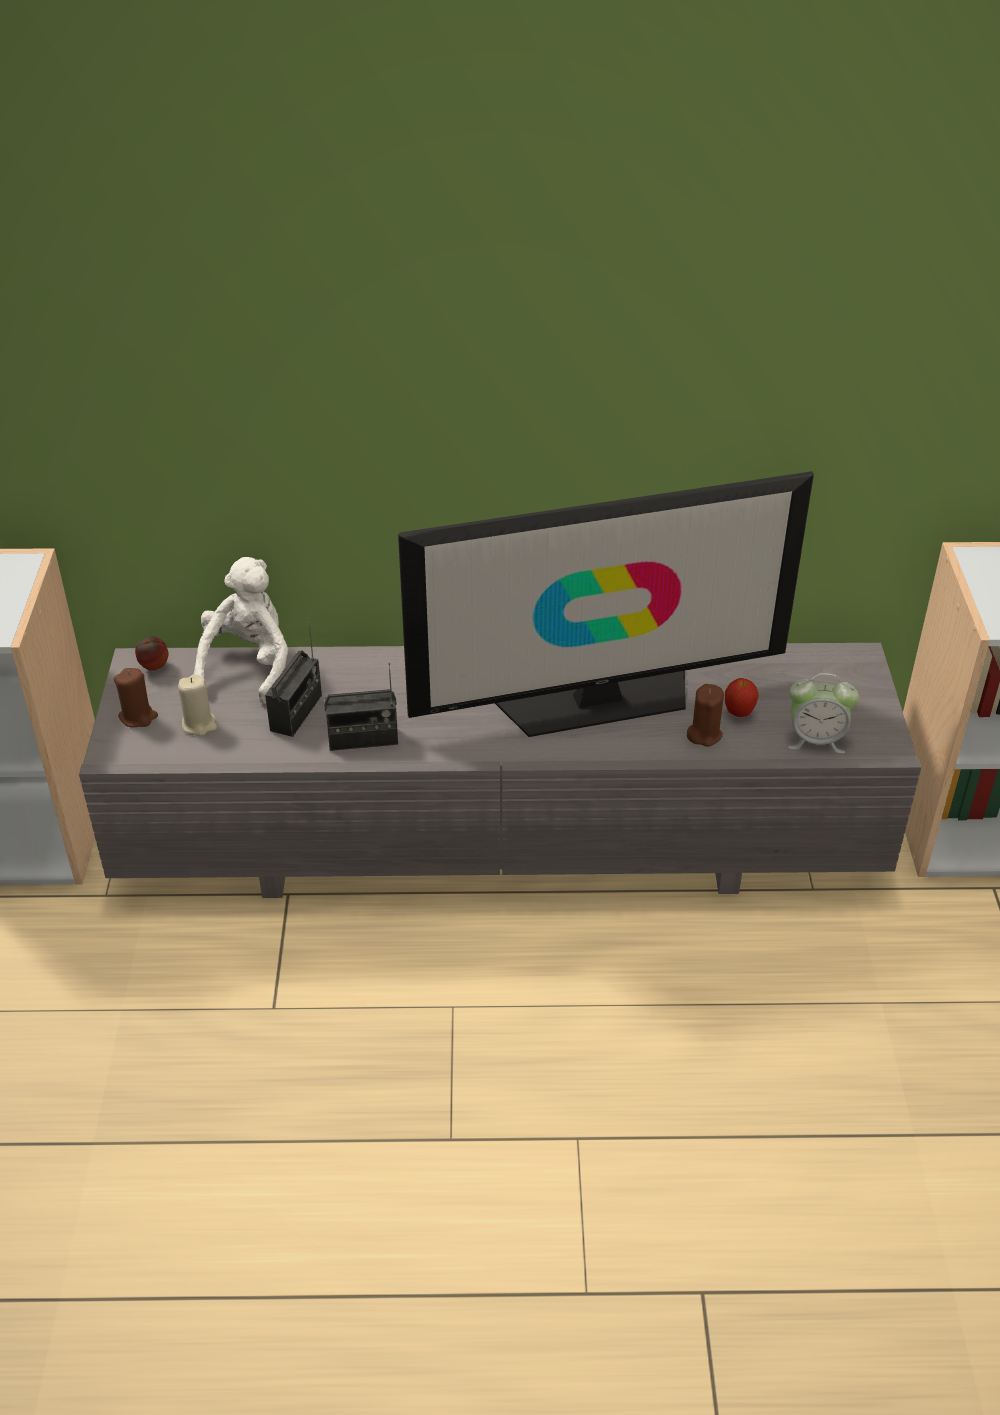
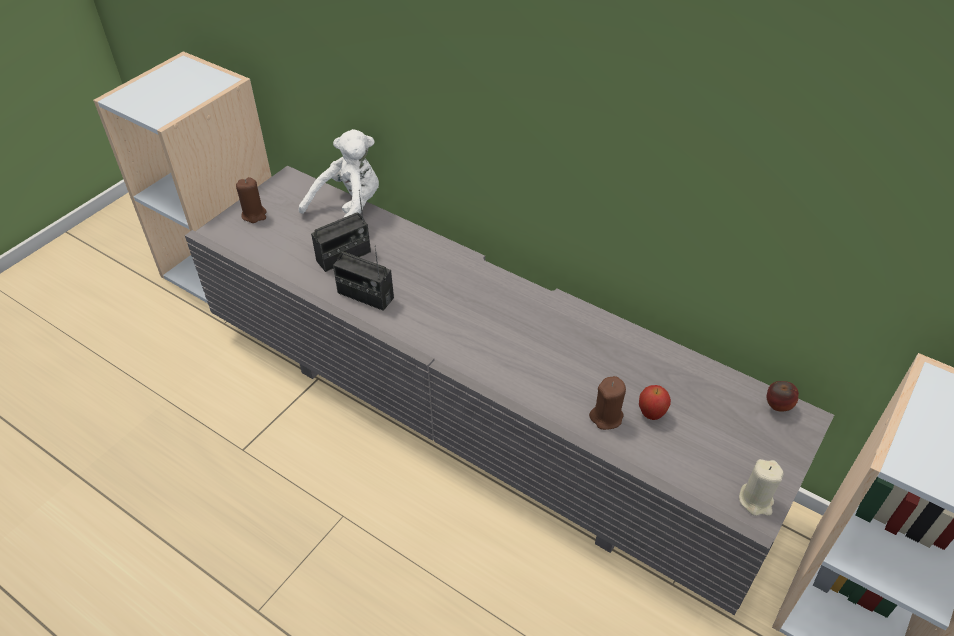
camera: 35 degrees right, 5 degrees up
(154, 668) = (294, 188): apple -> apple (777, 407)
(199, 724) = (282, 236): beige candle -> beige candle (756, 500)
(597, 700) = (550, 347): television -> none
(816, 740) = (696, 471): alarm clock -> none

